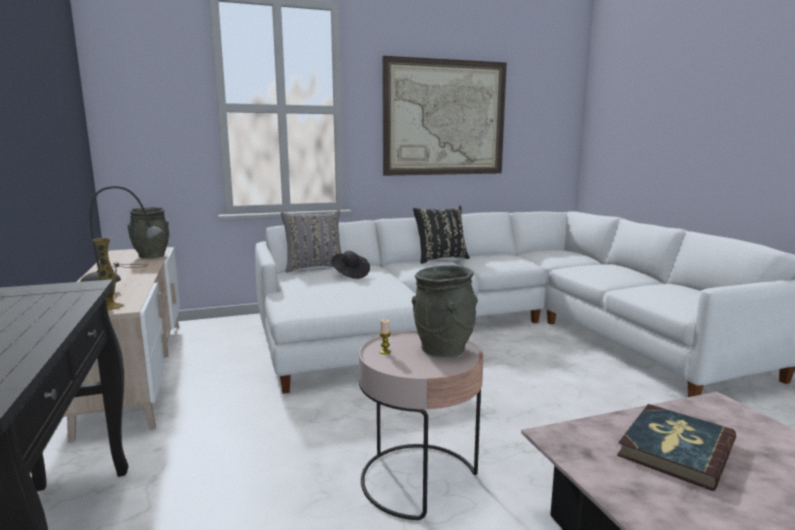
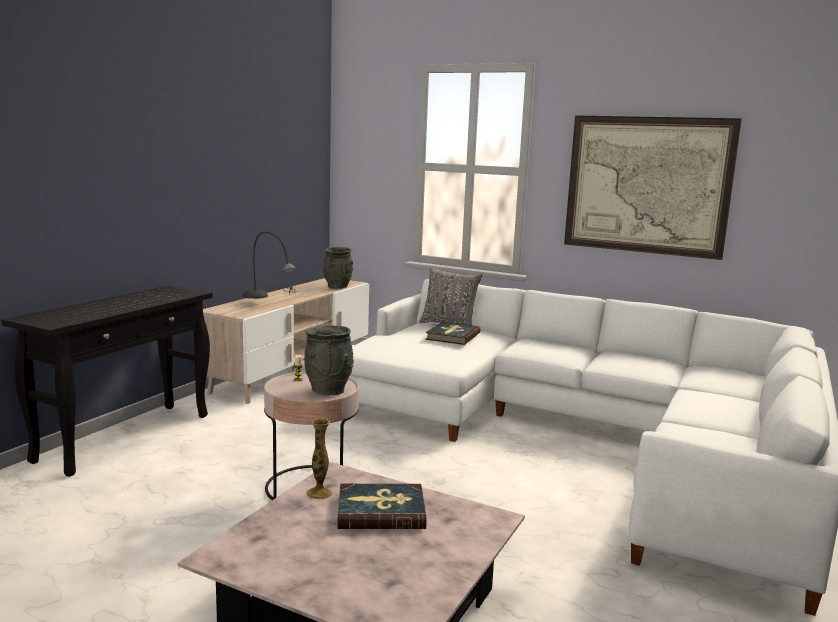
camera: 45 degrees right, 0 degrees up
(110, 307) = (237, 313): vase -> vase (319, 493)
(350, 274) = (452, 336): black hat -> book
(440, 259) = (580, 346): black pillow -> none

